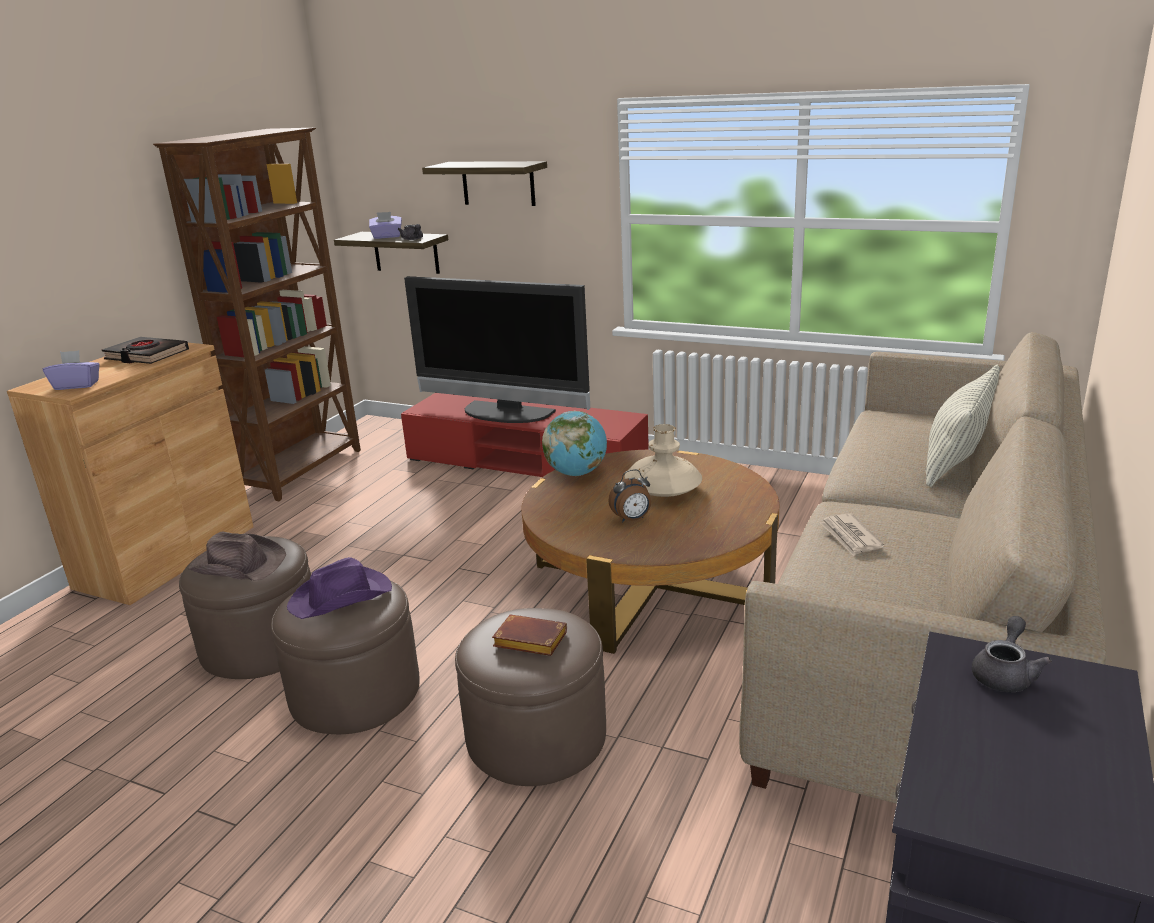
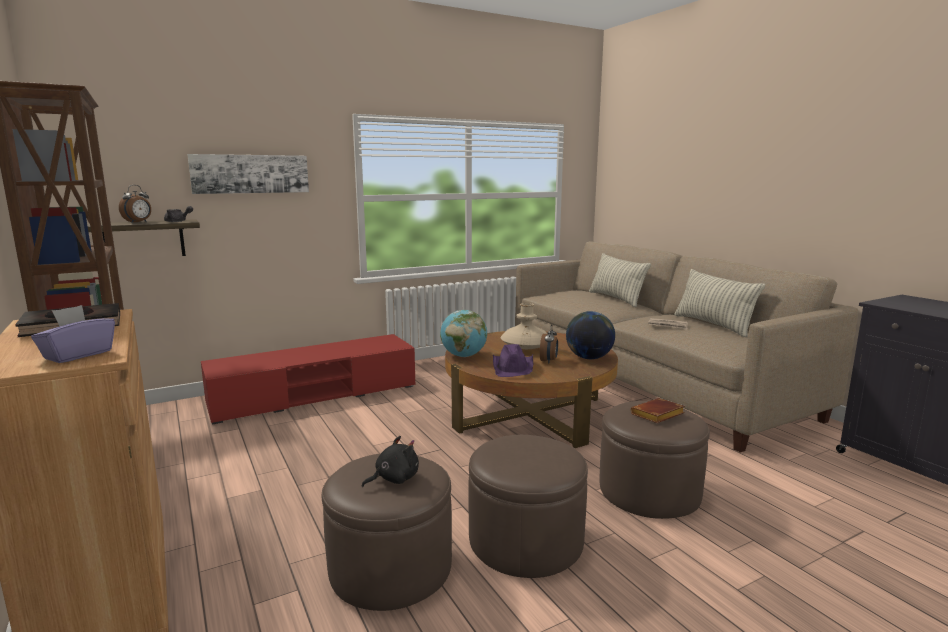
camera: 55 degrees left, 10 degrees down
(237, 564) = (394, 479): brown hat -> black plush toy
(342, 597) = (523, 452): purple hat -> purple hat (513, 367)
(387, 237) = (138, 222): purple tissue box -> alarm clock
(498, 183) = (250, 174): shelf -> picture
(505, 413) = (299, 357): television -> none
(686, 537) = (589, 358): none -> globe
(936, 570) = (713, 325): none -> pillow
(1005, 674) = (900, 302): grey teapot -> none

